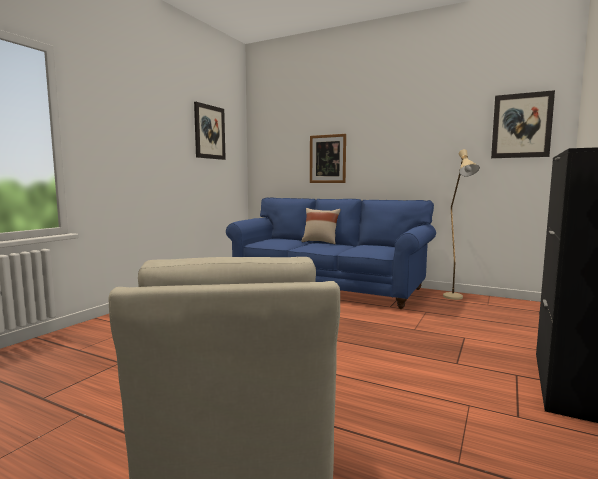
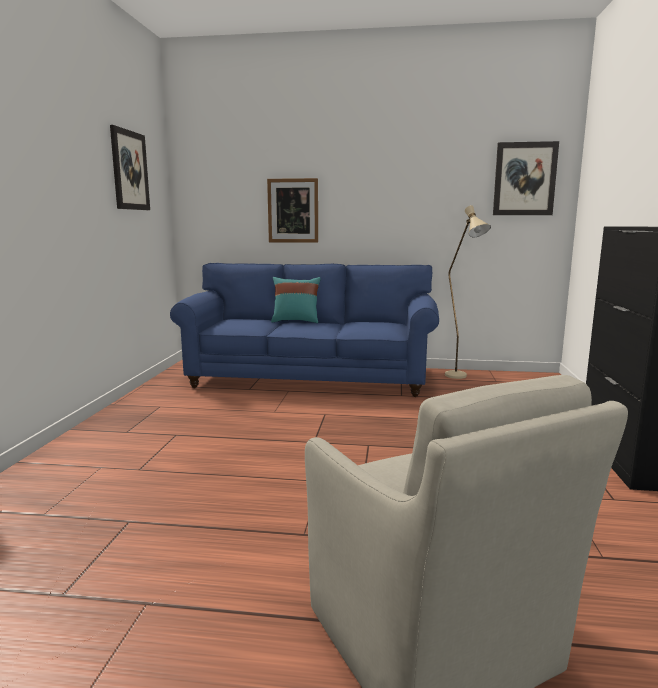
camera: 20 degrees left, 5 degrees up
(320, 242) = (296, 321): beige pillow -> turquoise pillow

